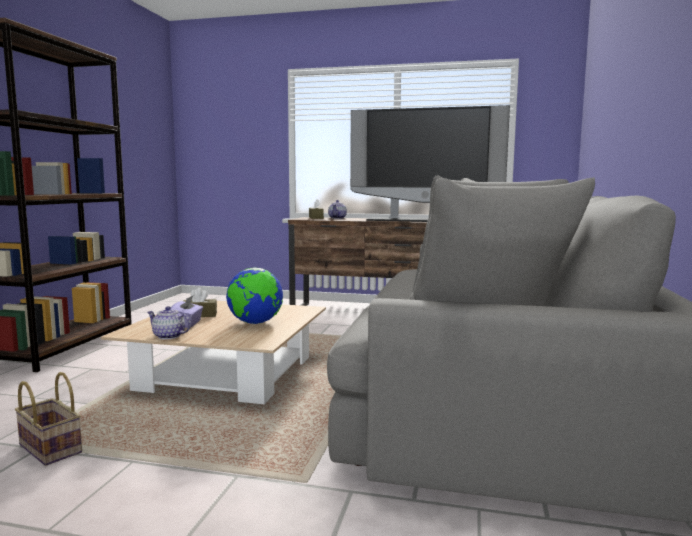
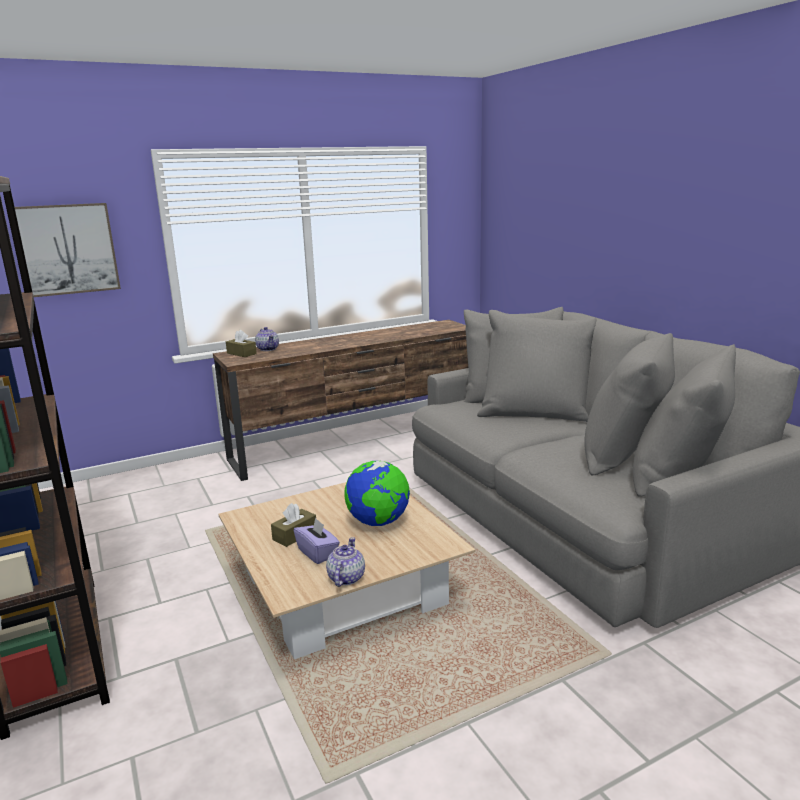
camera: 40 degrees left, 10 degrees up
(48, 448) = (367, 766): basket -> none
(169, 336) = (345, 578): teapot -> teapot turned 120 degrees clockwise
(230, 135) = (67, 249): none -> picture
(426, 220) = (373, 336): television -> none

